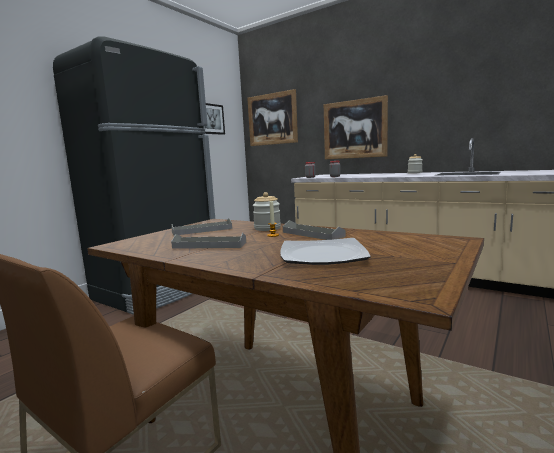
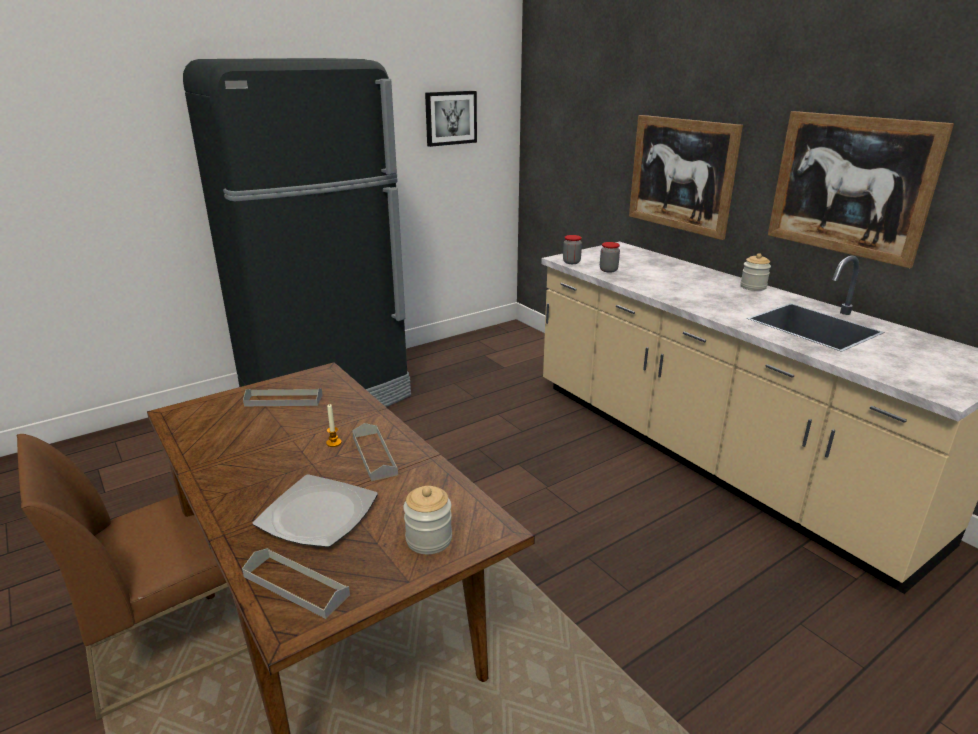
camera: 20 degrees right, 15 degrees up
(209, 245) = (249, 448): grey tray -> grey tray (296, 586)
(267, 228) = (351, 419): jar -> jar (429, 539)
(272, 119) = (561, 120): picture -> picture (850, 186)

